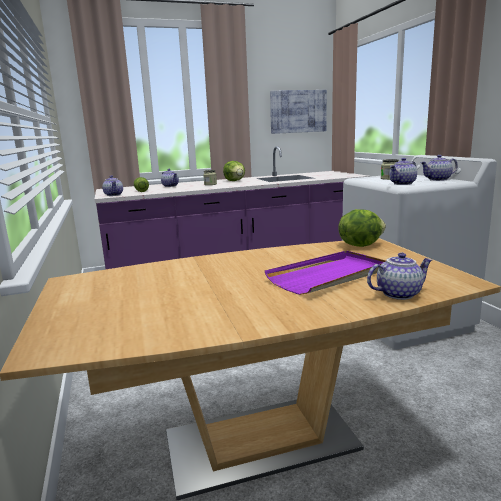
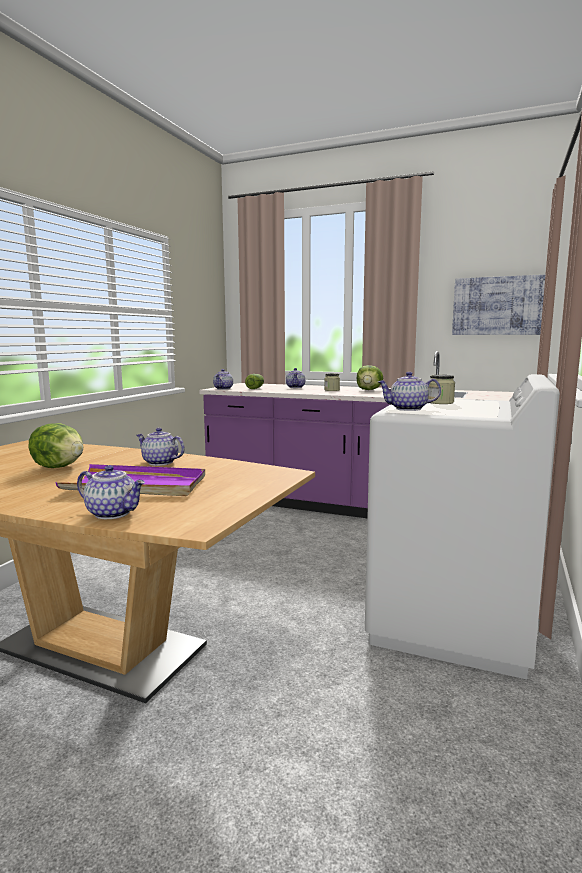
camera: 40 degrees right, 5 degrees down
(360, 245) = (266, 472): lettuce -> lettuce (60, 467)
(438, 180) = (481, 411): teapot -> teapot (159, 463)

